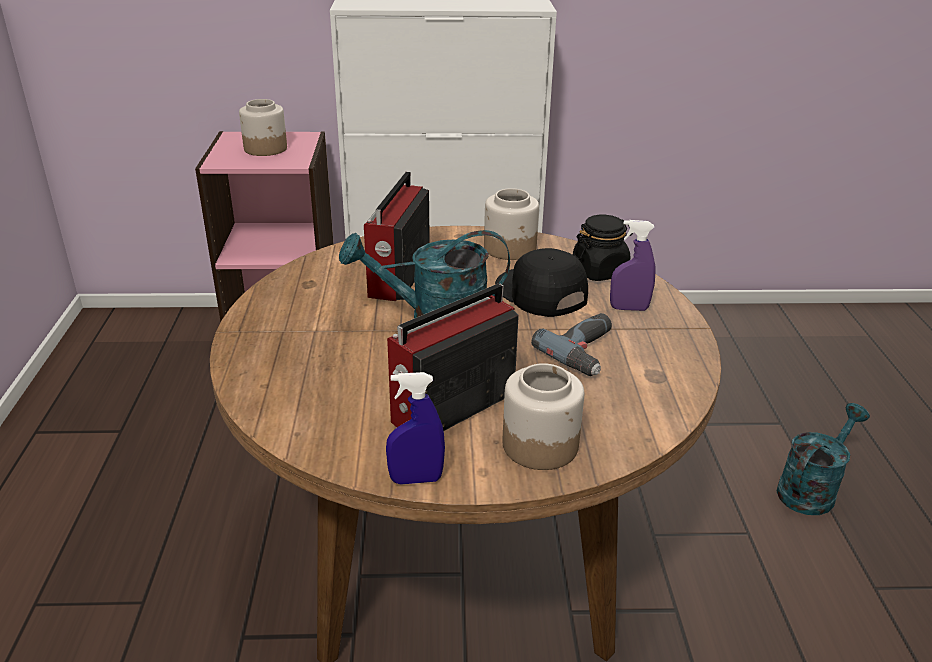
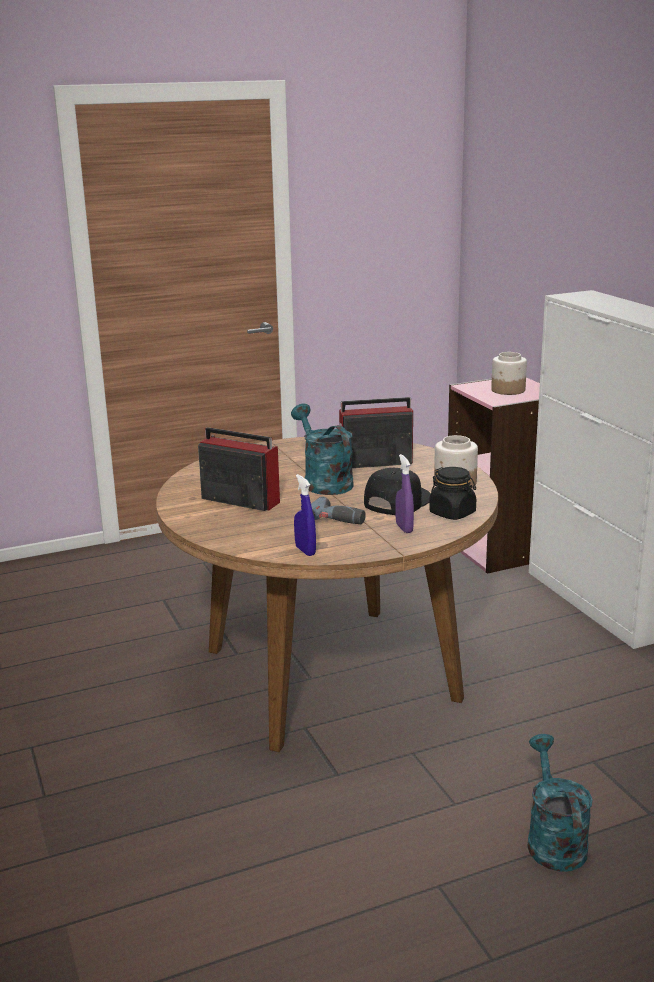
camera: 70 degrees right, 10 degrees down
(416, 479) = (172, 504): blue spray bottle -> blue spray bottle (305, 551)
(540, 445) = (220, 525): jar -> none
(811, 489) = (553, 840): turquoise watering can -> turquoise watering can turned 120 degrees counterclockwise

